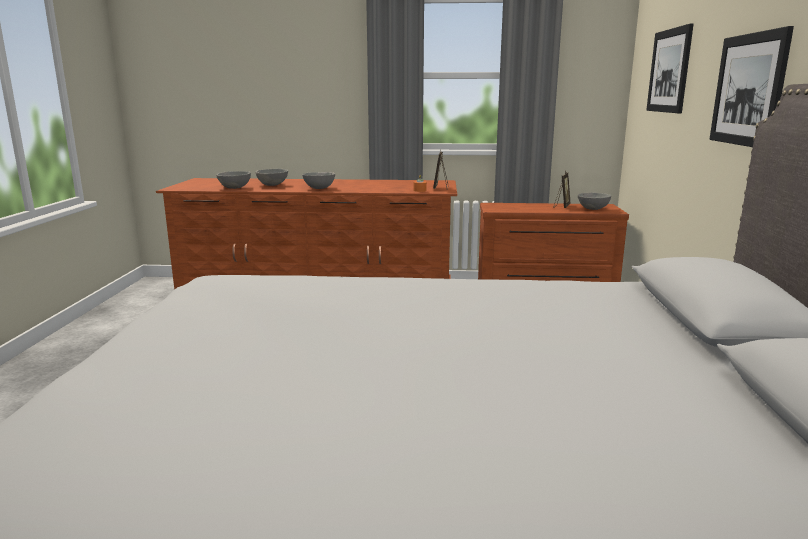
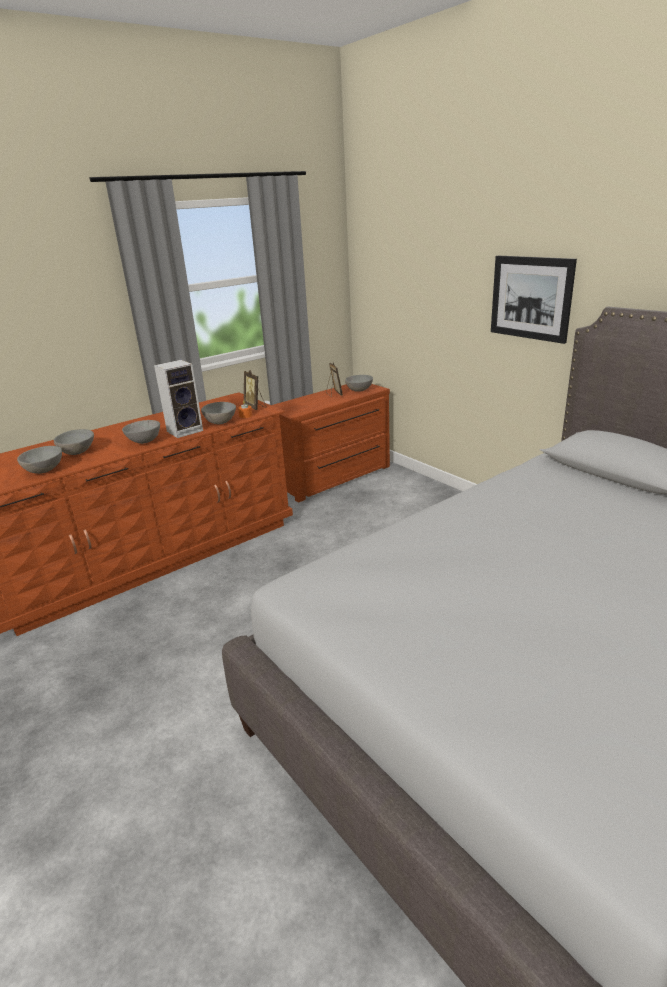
camera: 40 degrees left, 10 degrees up
(358, 189) = (186, 430): none -> speaker
(392, 190) = (221, 422): none -> grey bowl
(669, 71) = (416, 270): picture -> none

